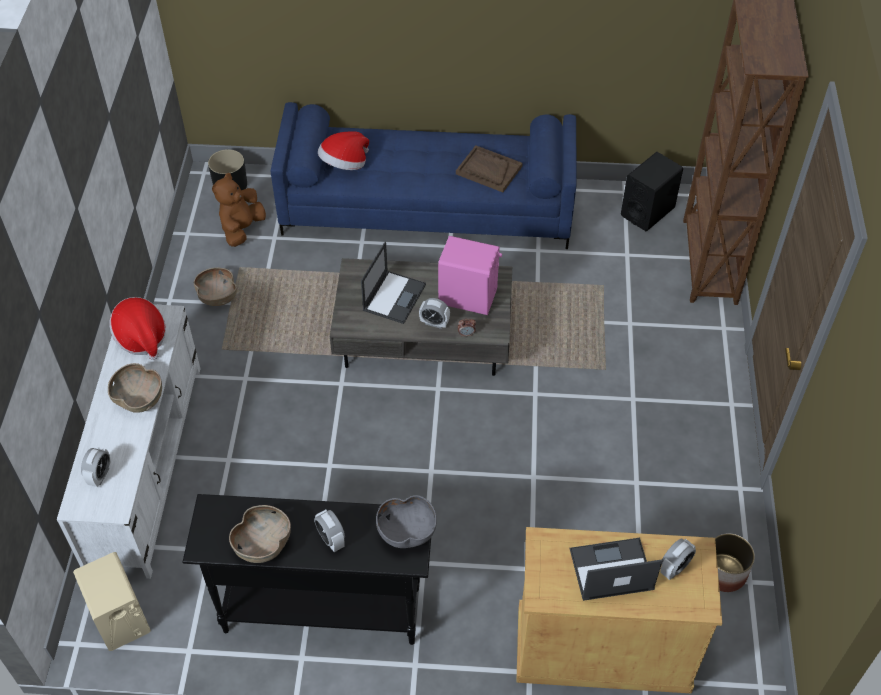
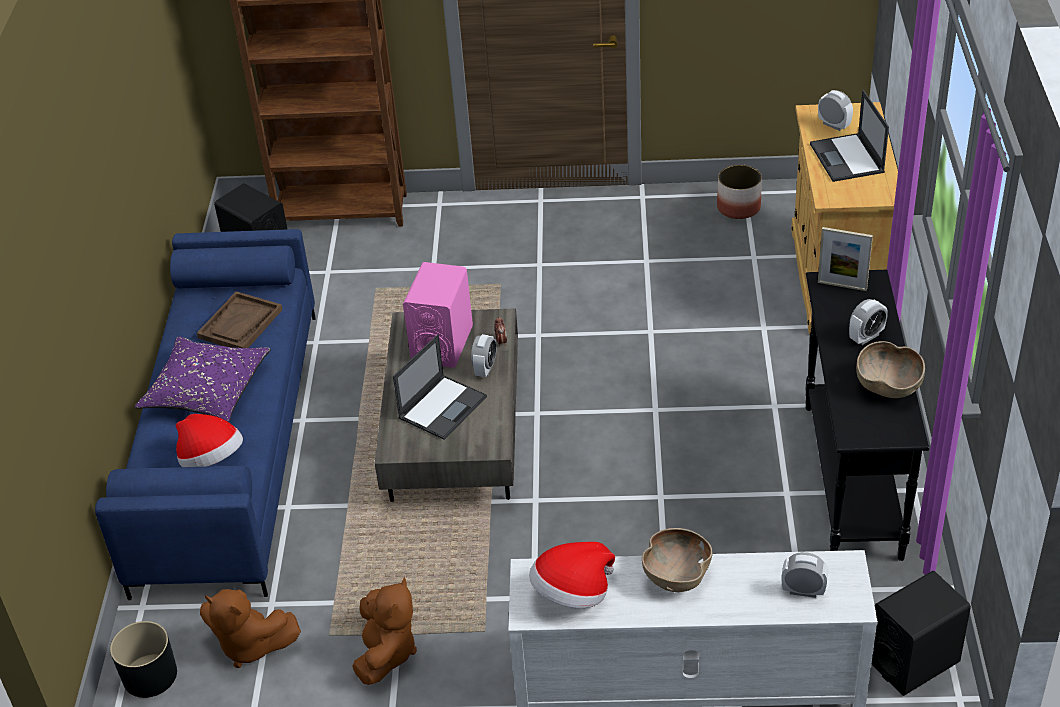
camera: 90 degrees left, 10 degrees down
(120, 618) = (913, 661): beige speaker -> black speaker
(217, 296) = (386, 653): brown bowl -> brown plush toy
(394, 296) = (443, 407): laptop -> laptop turned 105 degrees clockwise
(407, 532) = (842, 286): grey bowl -> picture frame
(417, 158) = (206, 391): none -> purple pillow

